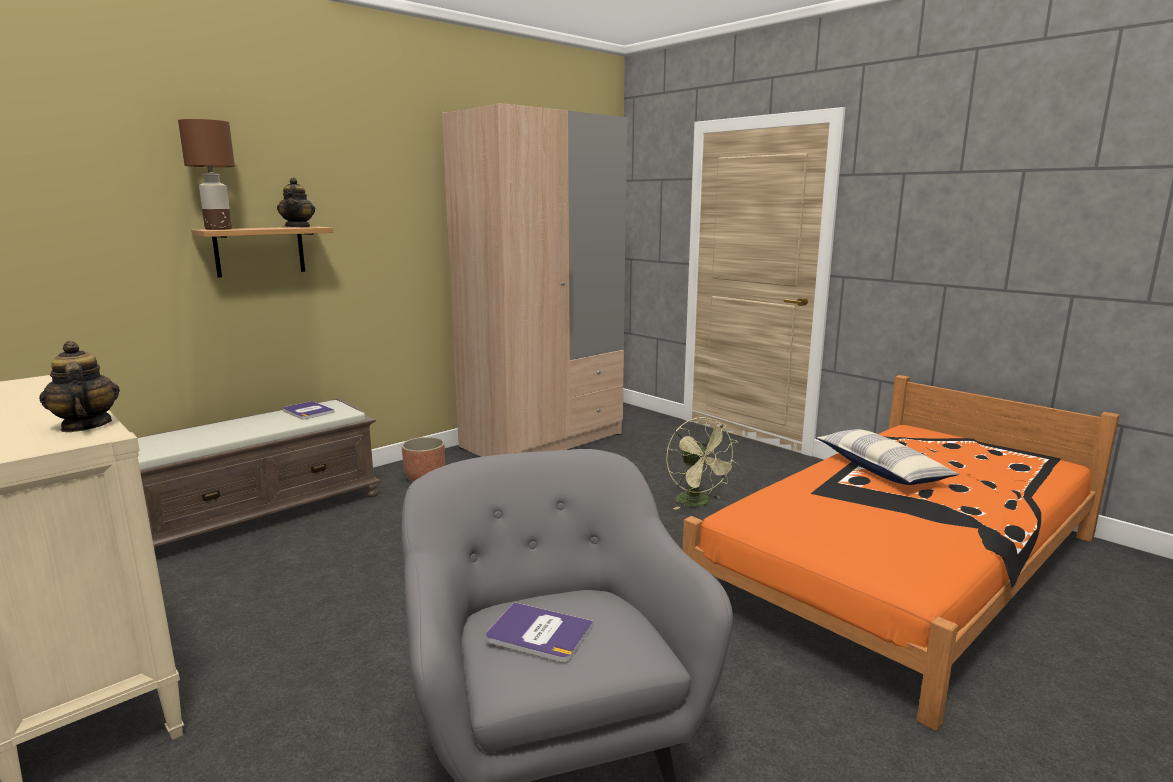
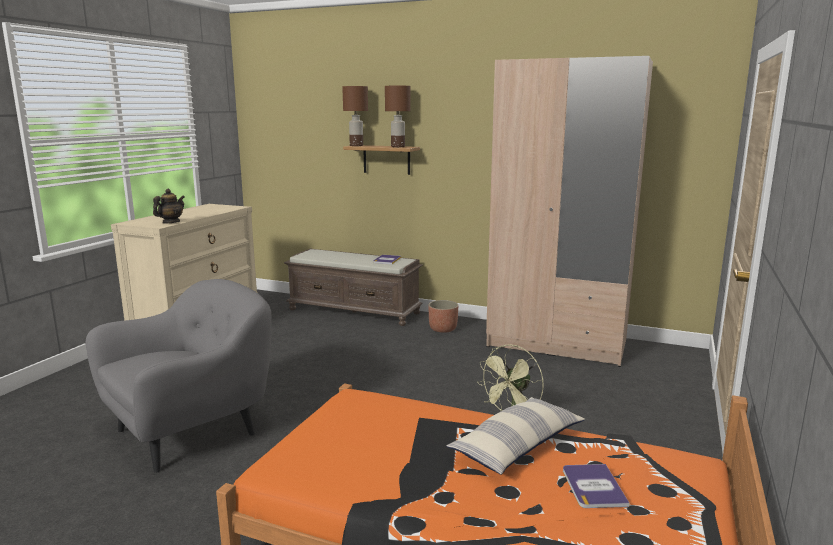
camera: 65 degrees right, 0 degrees up
(298, 227) = (398, 147): teapot -> brown table lamp
(539, 633) = (152, 359): book -> book (593, 487)

